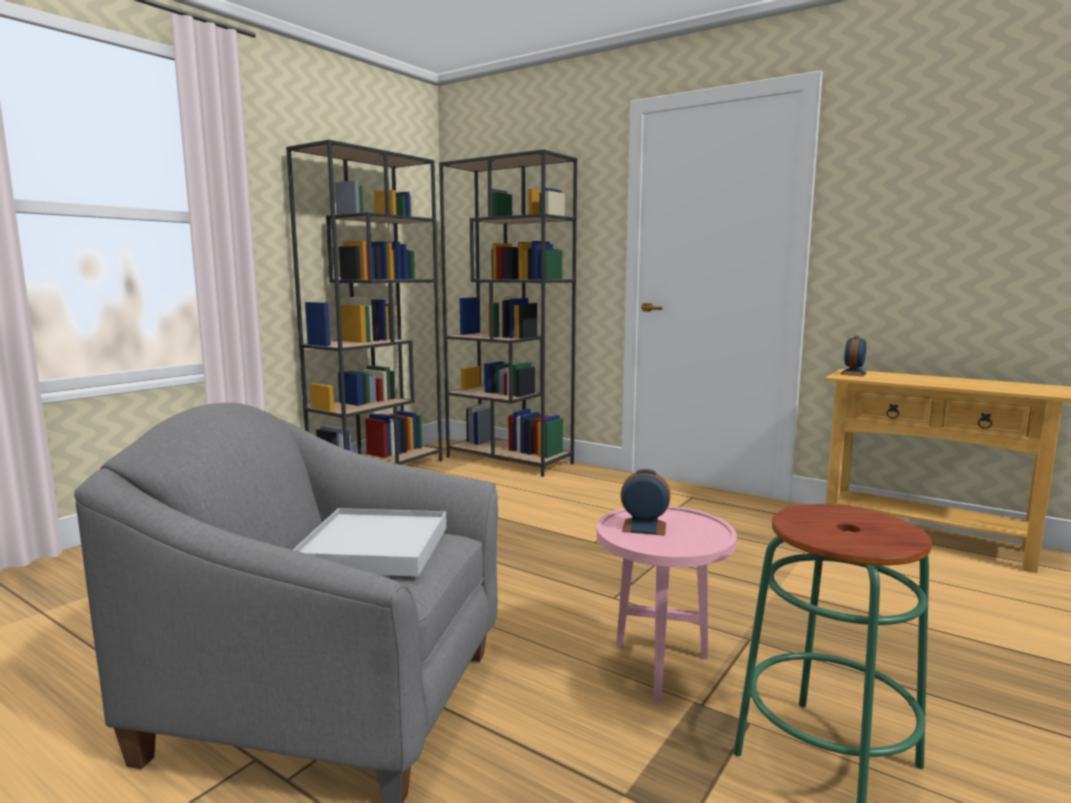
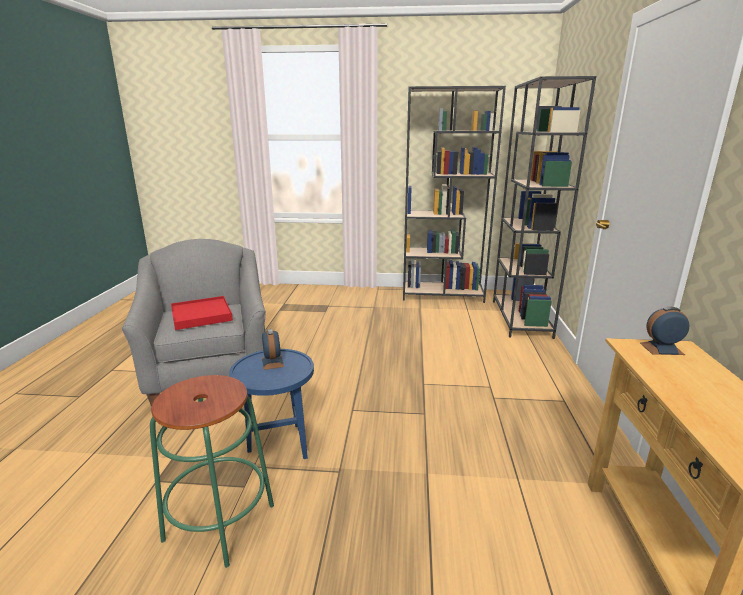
camera: 60 degrees right, 10 degrees up
(374, 548) = (201, 315): white tray -> red tray
(659, 671) = (279, 445): pink side table -> blue side table

